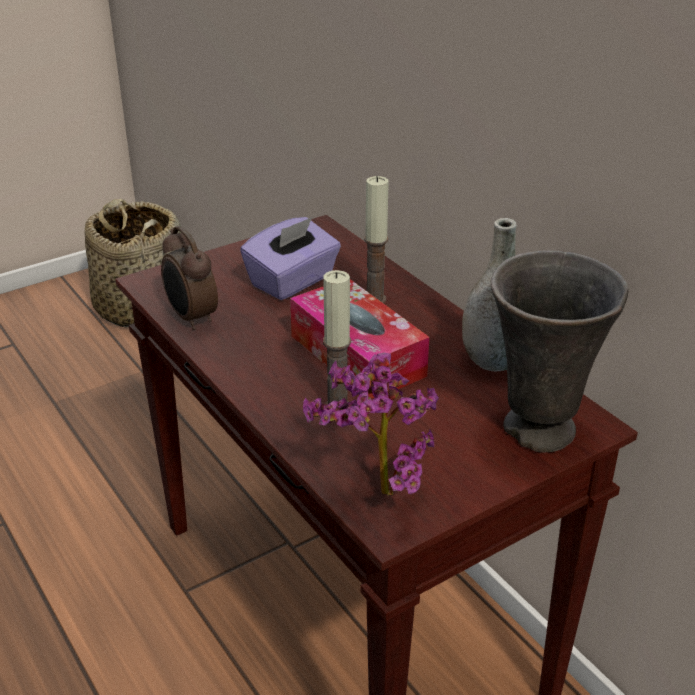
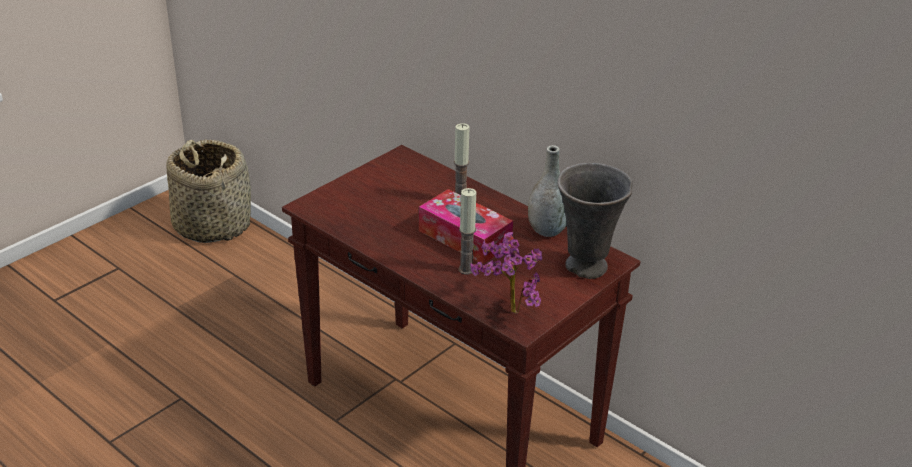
camera: 15 degrees left, 0 degrees up
(191, 318) = (348, 227): alarm clock -> none
(293, 281) = (402, 194): purple tissue box -> none

